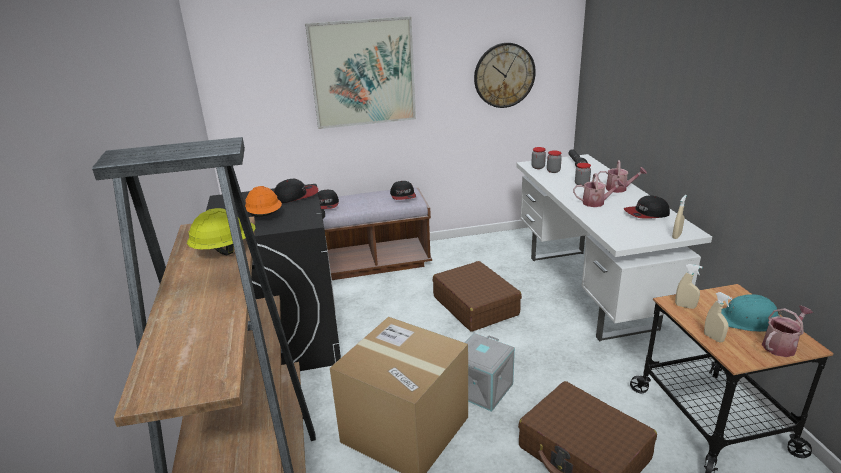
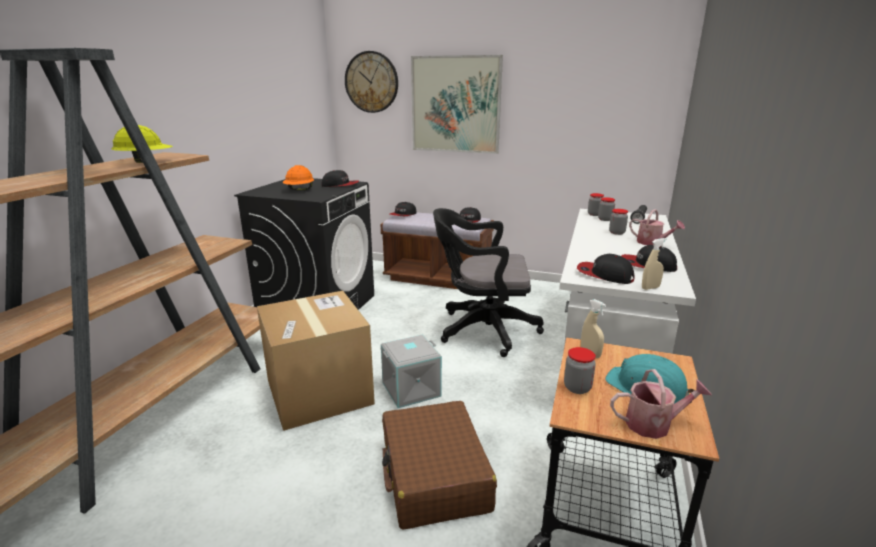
camera: 30 degrees right, 5 degrees down
(475, 305) = (482, 330): brown suitcase -> black office chair
(504, 75) = (593, 122): wall clock -> wall clock (371, 82)
(596, 203) = (607, 247): watering can -> none
(634, 233) = (604, 275): none -> cap
(713, 338) = (577, 388): beige spray bottle -> jar

